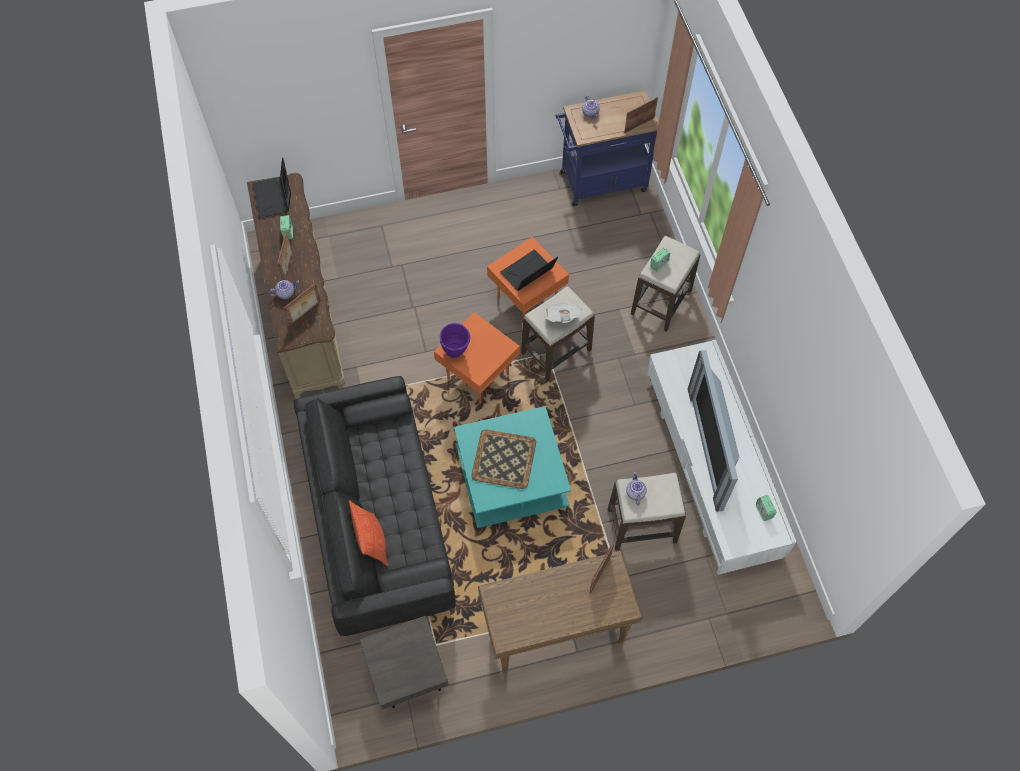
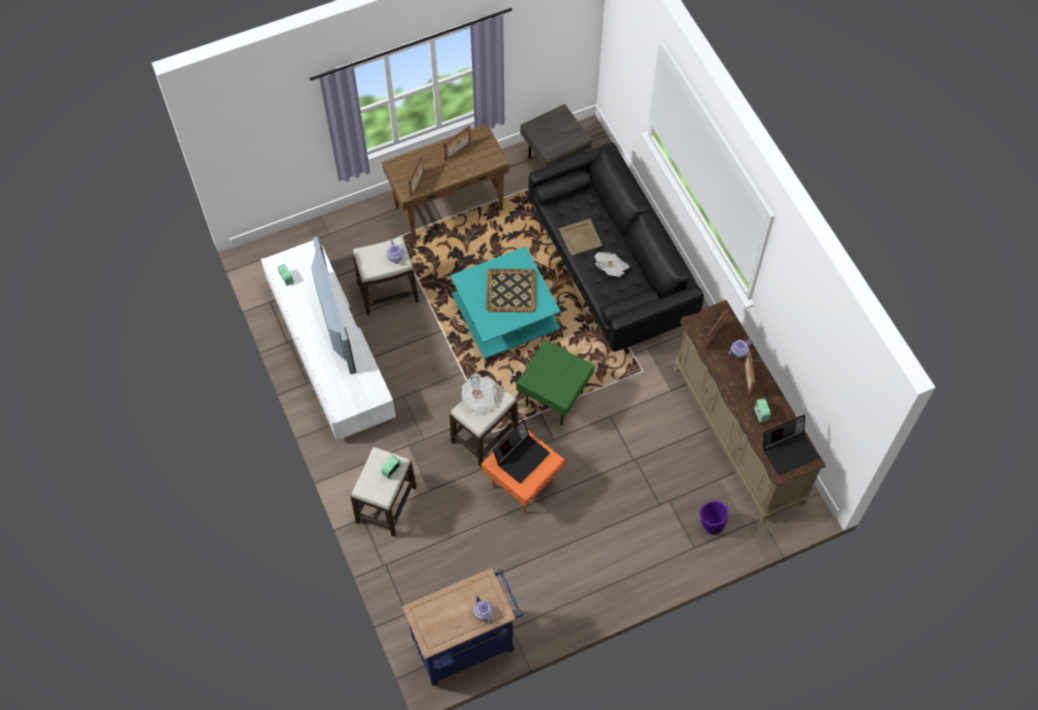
camera: 170 degrees right, 0 degrees up
(275, 197) = (789, 450): laptop -> laptop turned 90 degrees clockwise
(372, 542) = (603, 210): orange pillow -> none
(384, 464) = (611, 269): none -> newspaper
(409, 509) = (581, 237): none -> beige tray
(456, 353) = (572, 365): purple vase -> purple vase (710, 525)
(478, 378) = (553, 397): orange side table -> green side table
(639, 125) = (427, 606): picture frame -> picture frame (458, 151)

